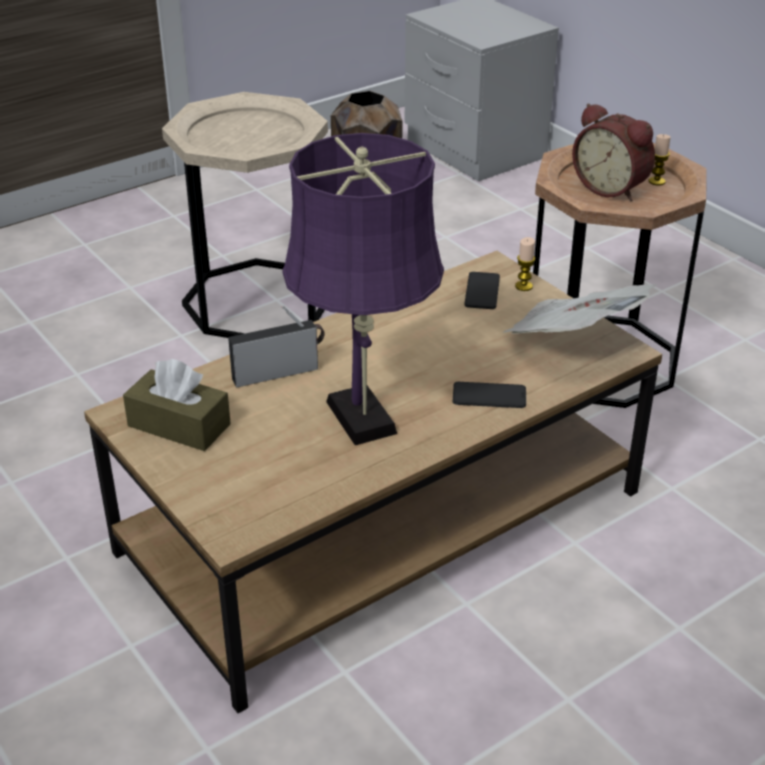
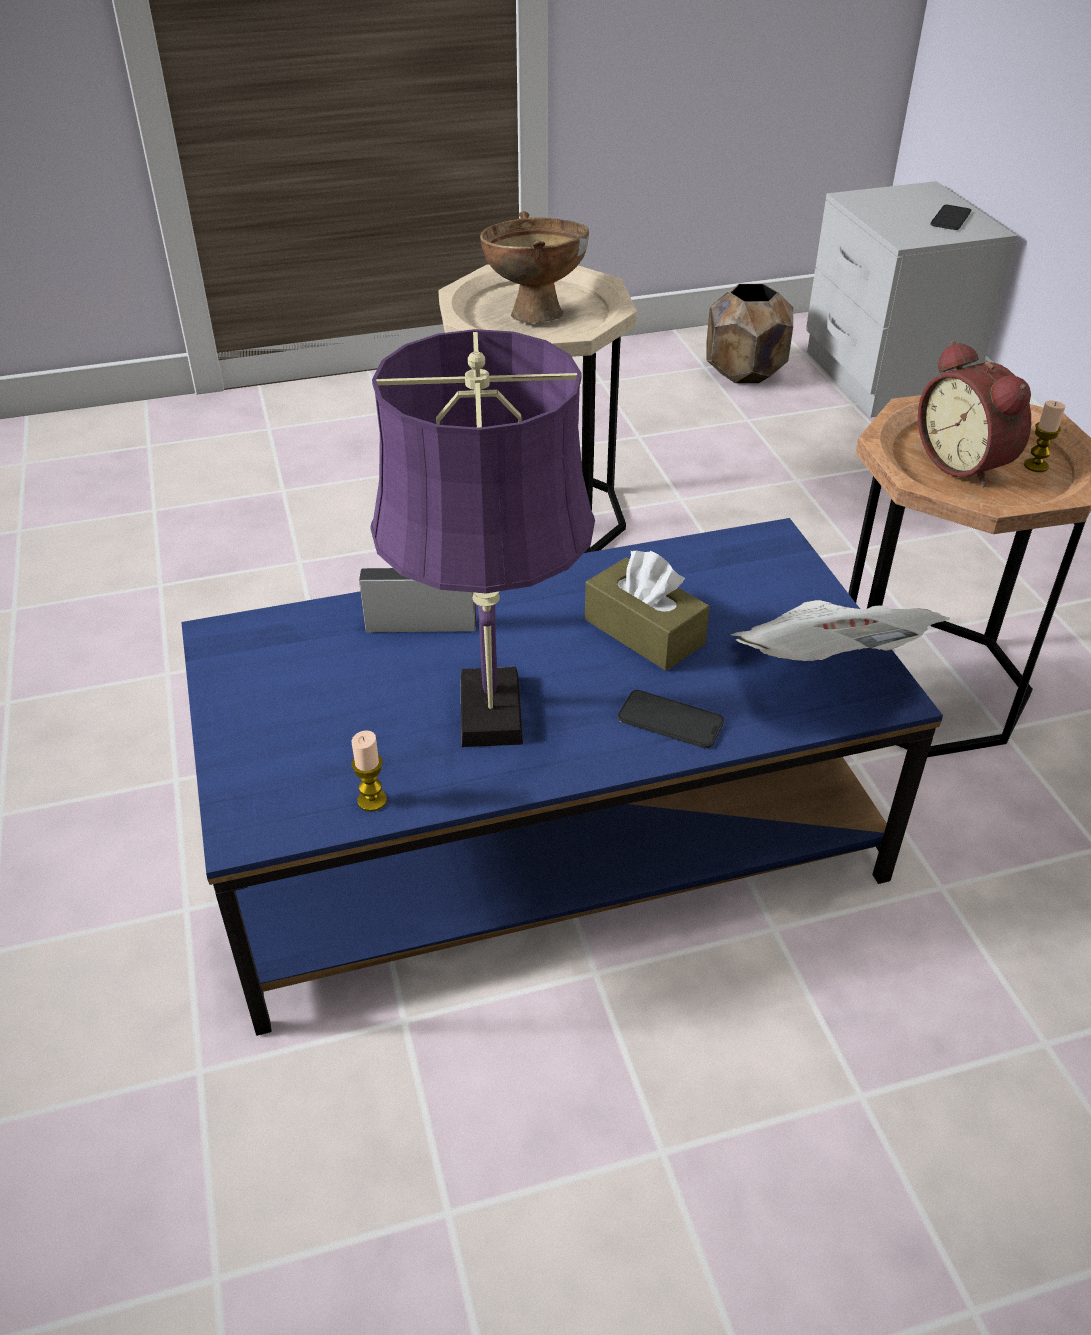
camera: 20 degrees right, 5 degrees up
(179, 425) = (272, 666): brown tissue box -> brown tissue box (644, 632)
(243, 133) = (534, 311): none -> brown bowl
(383, 523) = (546, 834): brown coffee table -> blue coffee table
(482, 291) = (739, 570): phone -> phone (950, 218)
(523, 286) = (798, 575): candle -> candle (372, 800)

